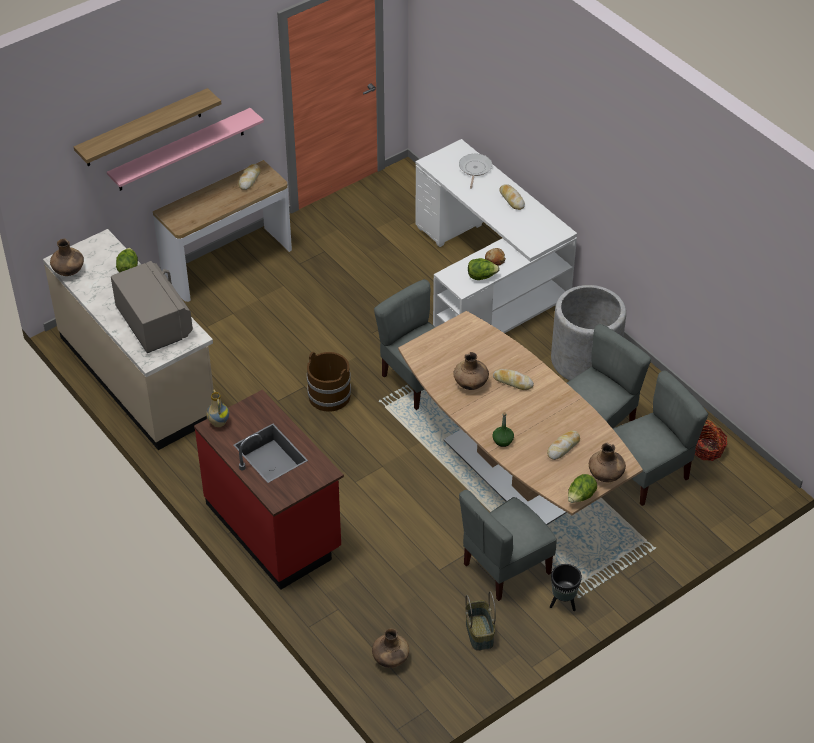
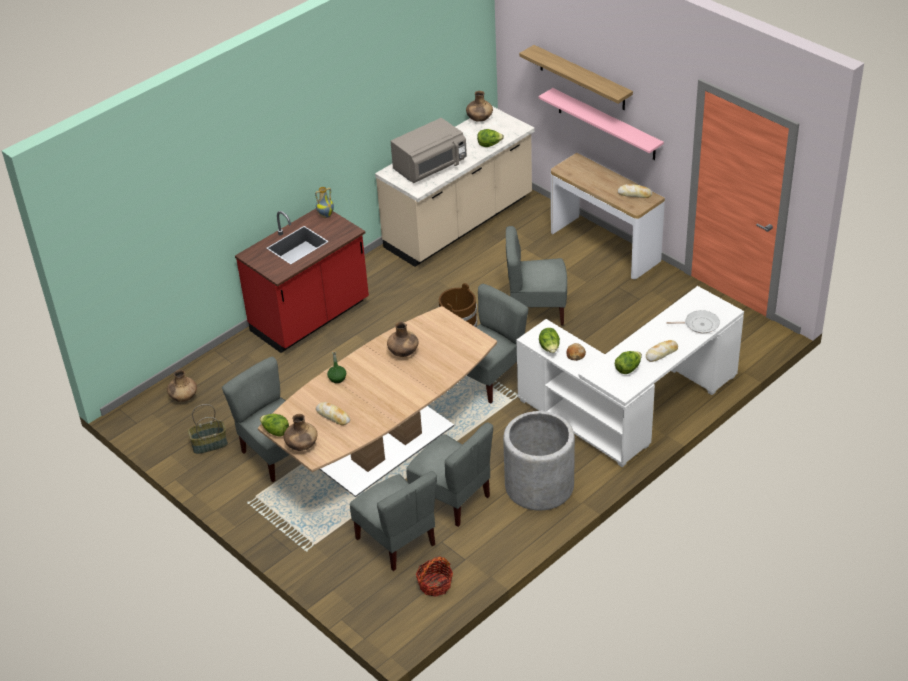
camera: 85 degrees right, 5 degrees down
(318, 330) = (536, 310): none -> grey chair
(513, 382) = (410, 378): bread -> none
(529, 224) = (628, 369): none -> lettuce
(563, 603) = (241, 493): black planter -> none

